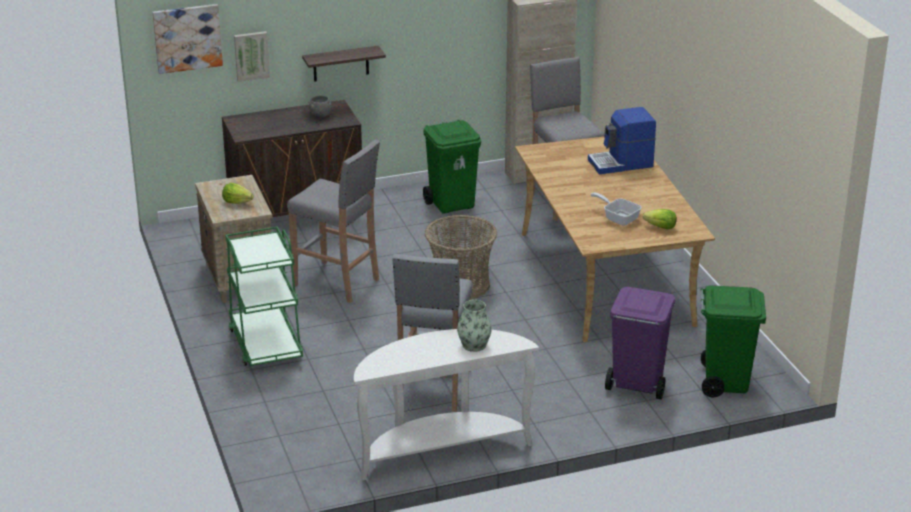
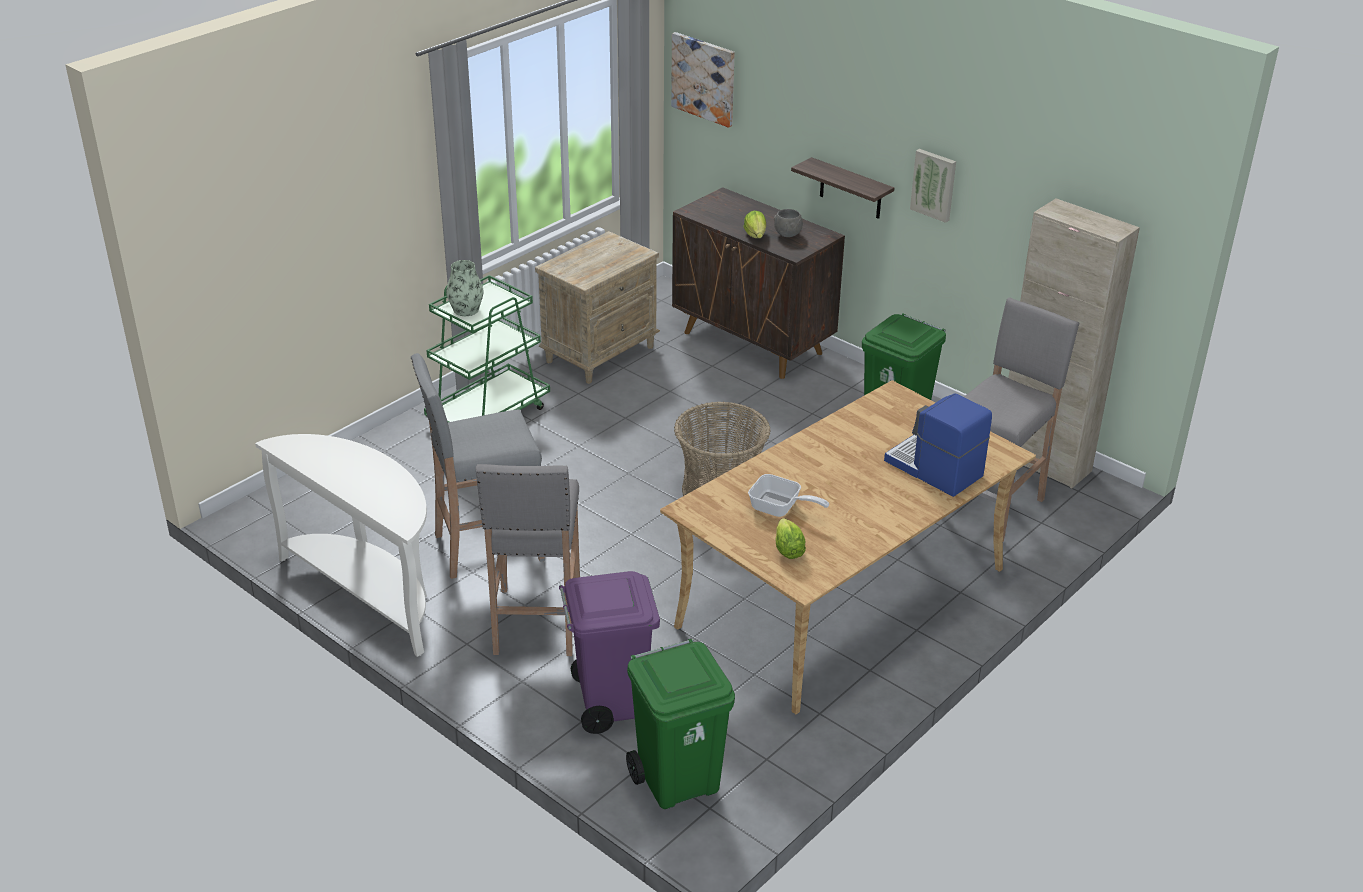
camera: 60 degrees right, 5 degrees up
(237, 202) = (590, 264): lettuce -> lettuce (755, 235)
(251, 55) = (761, 131): picture -> picture (934, 184)
(338, 283) = (647, 413): grey stool -> grey stool (536, 623)
(474, 345) = (380, 494): vase -> vase (466, 310)
(618, 218) = (780, 509): frying pan -> frying pan turned 105 degrees clockwise

